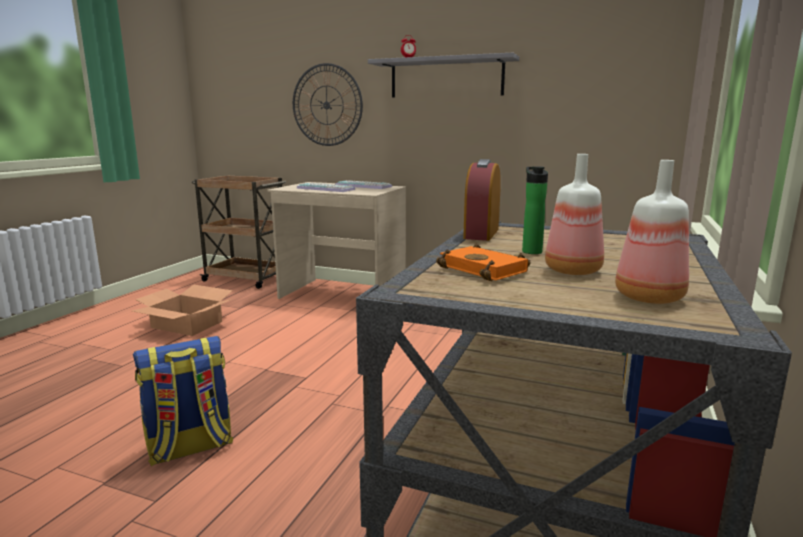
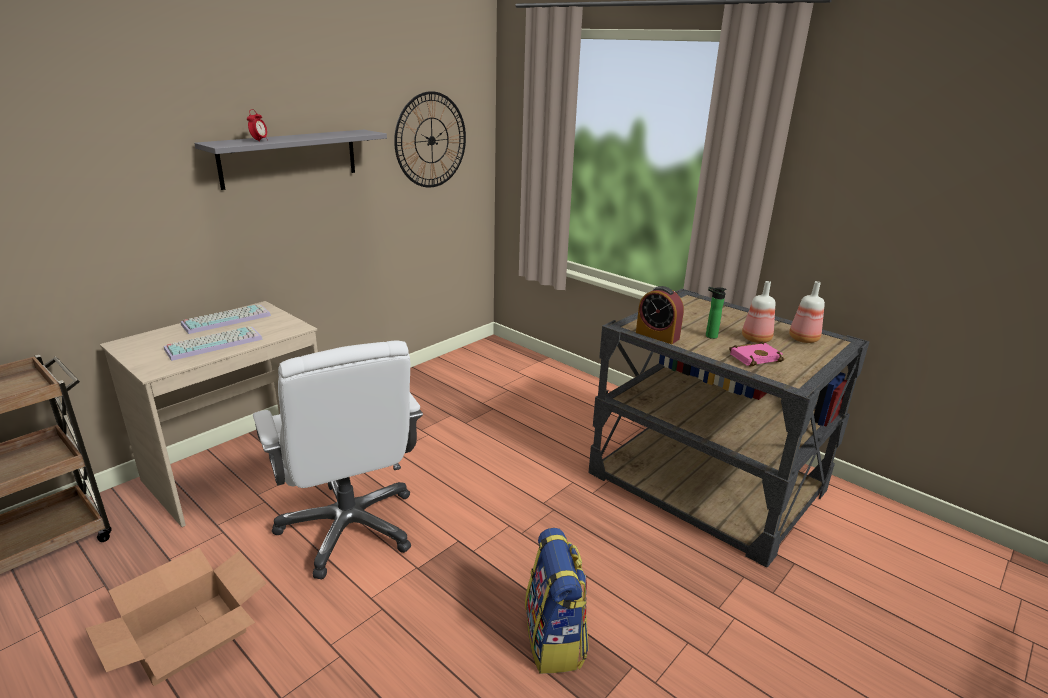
camera: 70 degrees left, 10 degrees up
(301, 337) = (349, 527): none -> white office chair
(327, 105) = (106, 215): wall clock -> wall clock (431, 140)
(486, 269) = (755, 357): orange book -> pink book

